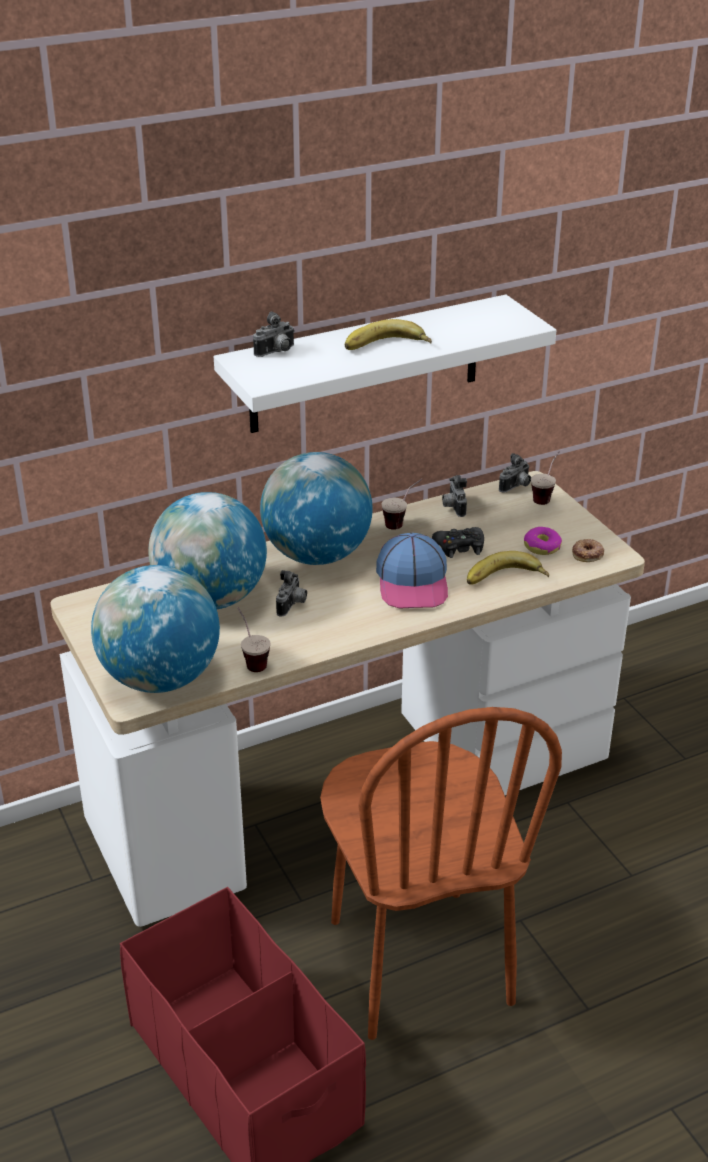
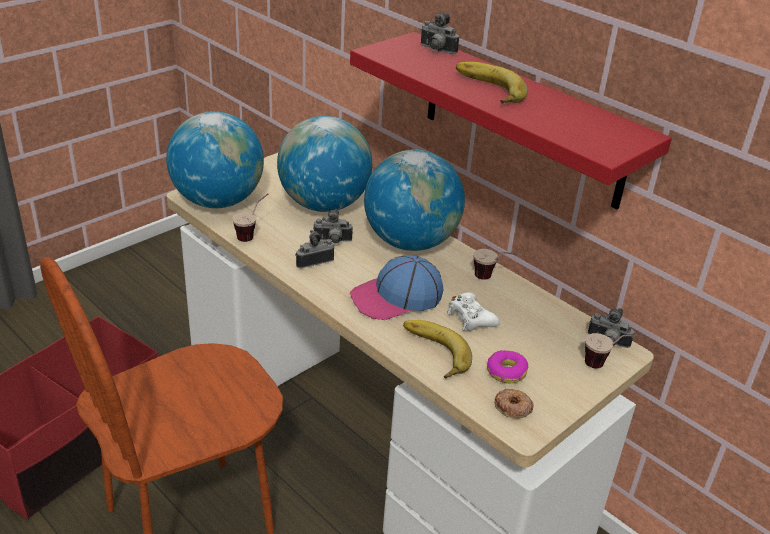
camera: 70 degrees right, 0 degrees up
(365, 364) = (522, 120): white shelf -> red shelf
(453, 507) = (537, 305): camera -> camera (313, 261)
(460, 547) = (470, 318): black game controller -> white game controller

